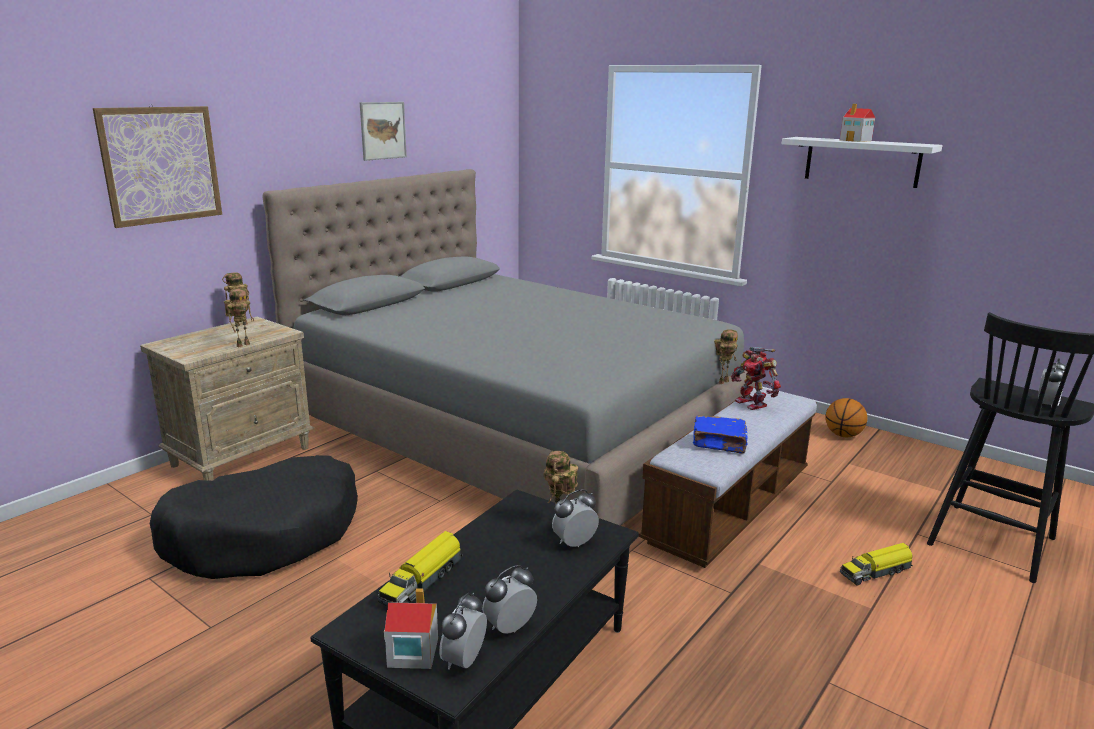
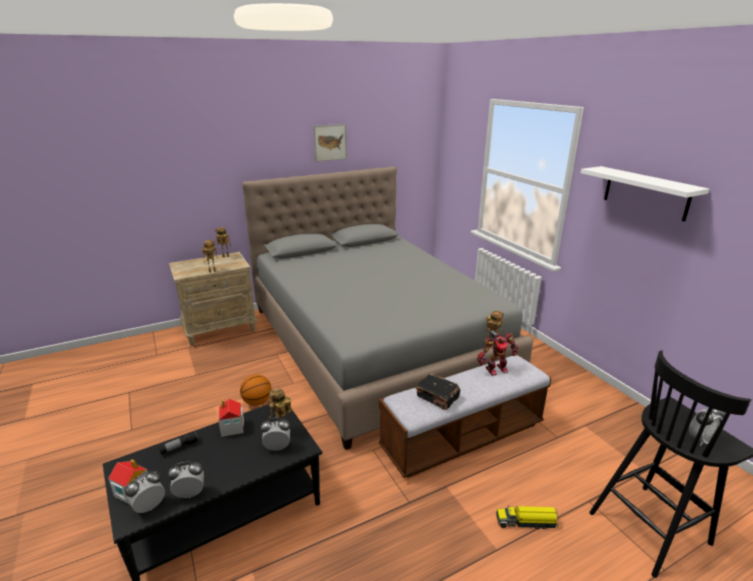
camera: 25 degrees right, 5 degrees up
(161, 163) = (182, 165): picture -> none
(265, 535) = (194, 381): black dog bed -> none
(422, 581) = (179, 447): toy truck -> flashlight
(719, 444) = (437, 397): blue book -> black book
(752, 403) = (495, 369): toy robot -> toy robot turned 105 degrees counterclockwise
(843, 435) = (601, 400): basketball -> basketball (257, 402)
(856, 140) = (638, 176): toy house -> toy house (232, 428)

